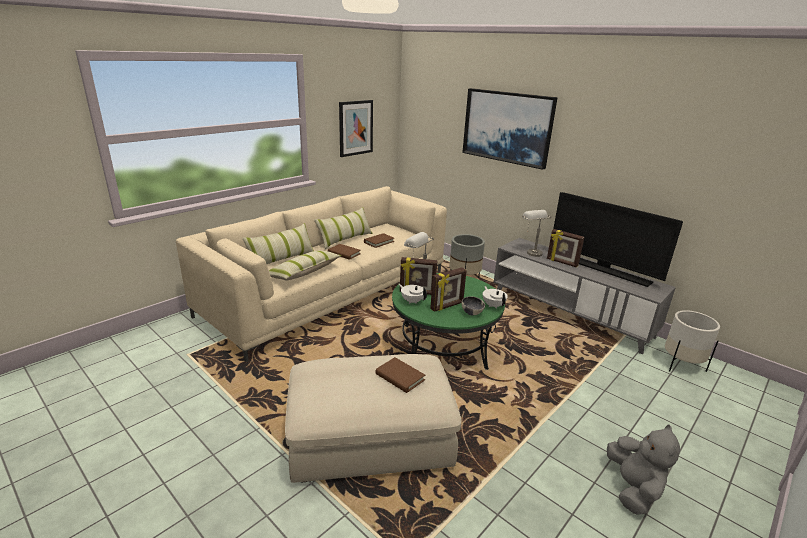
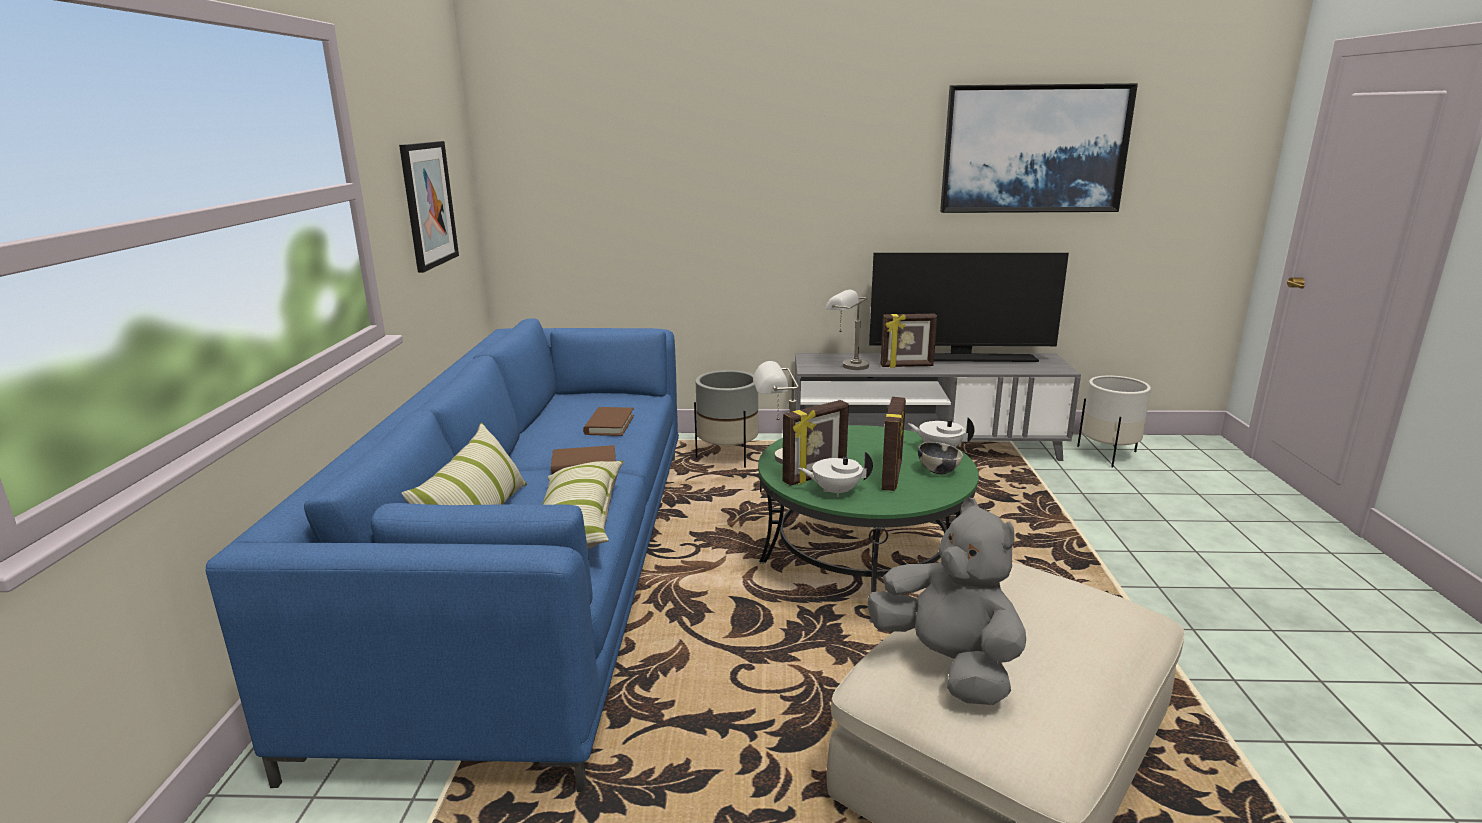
camera: 40 degrees left, 5 degrees down
(330, 292) = (537, 572): beige sofa -> blue sofa
(345, 239) = (534, 442): pillow -> none
(400, 377) = (1042, 605): brown book -> none
(507, 127) = (739, 162): picture -> picture (1033, 149)
(633, 488) = (1301, 612): grey plush toy -> grey plush toy (947, 664)

